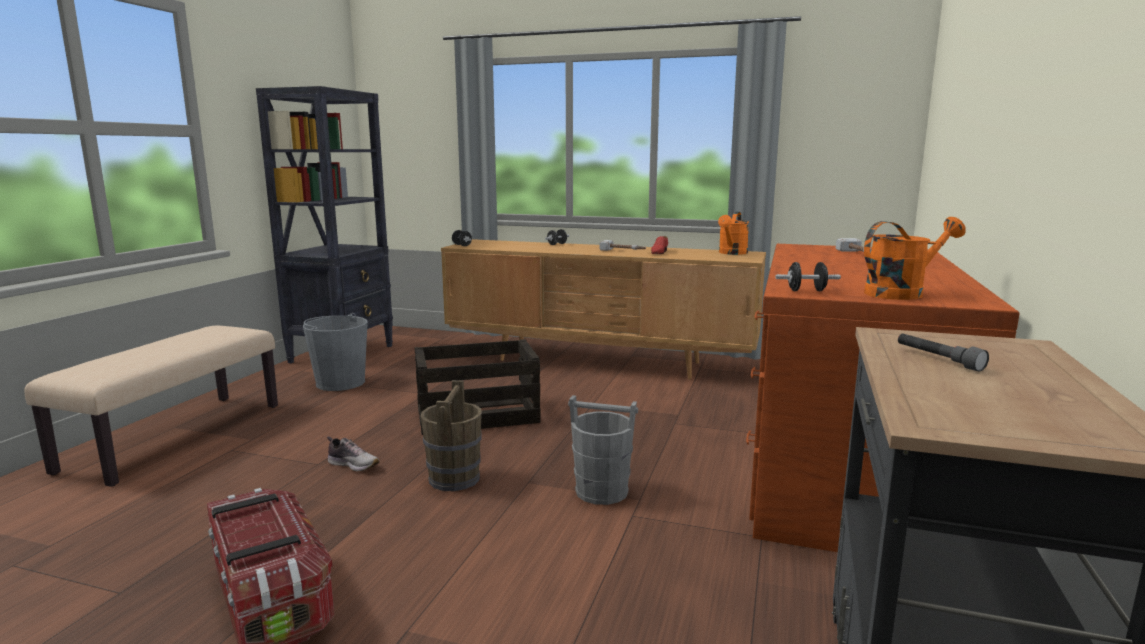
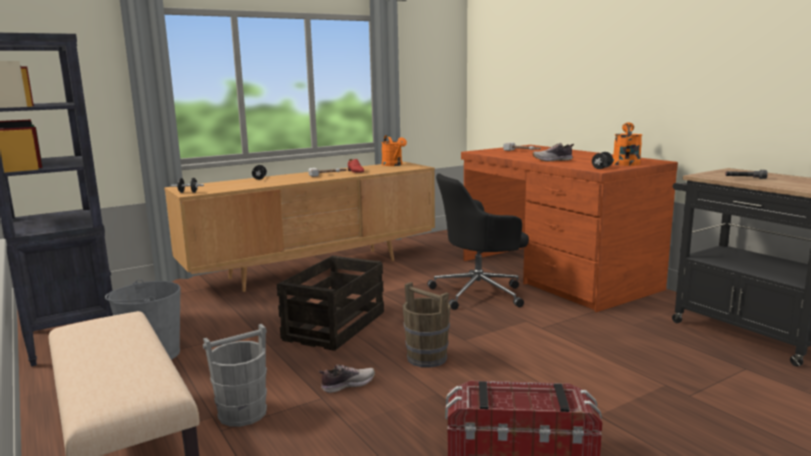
camera: 50 degrees left, 0 degrees up
(601, 491) = (504, 326): grey bucket -> grey bucket (242, 413)
(680, 447) = (479, 293): none -> black office chair
(813, 270) = (553, 160): none -> shoe

